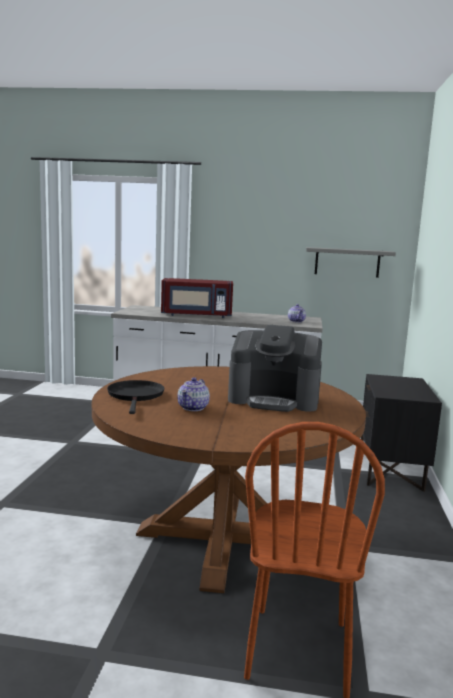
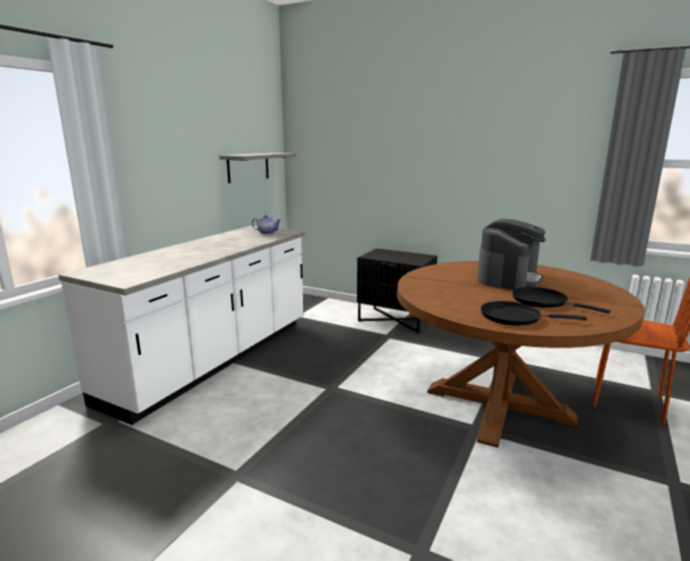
camera: 70 degrees left, 5 degrees up
(193, 407) = (543, 301): teapot -> black frying pan
(196, 315) = (196, 255): red microwave -> none

